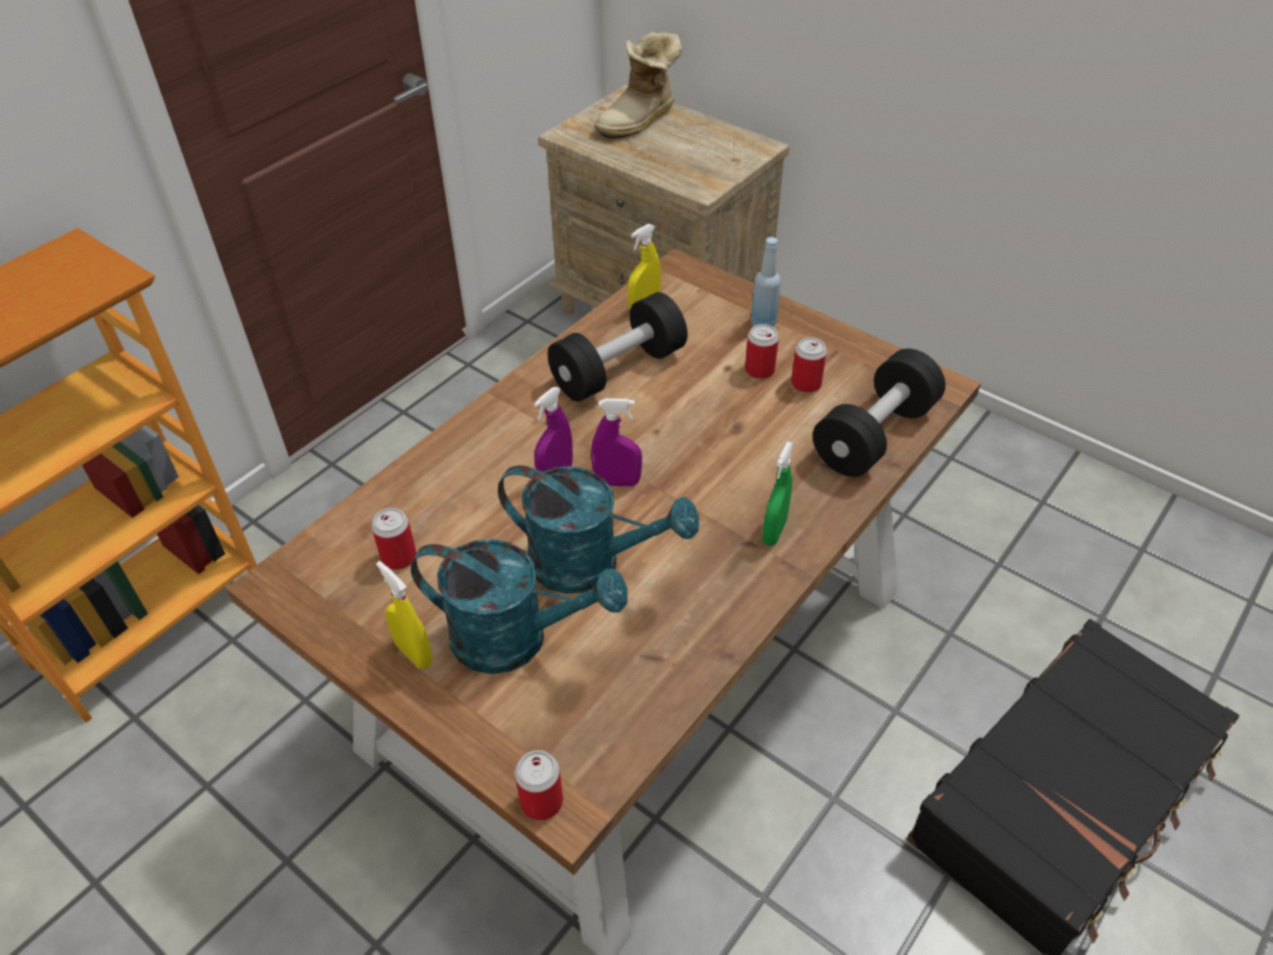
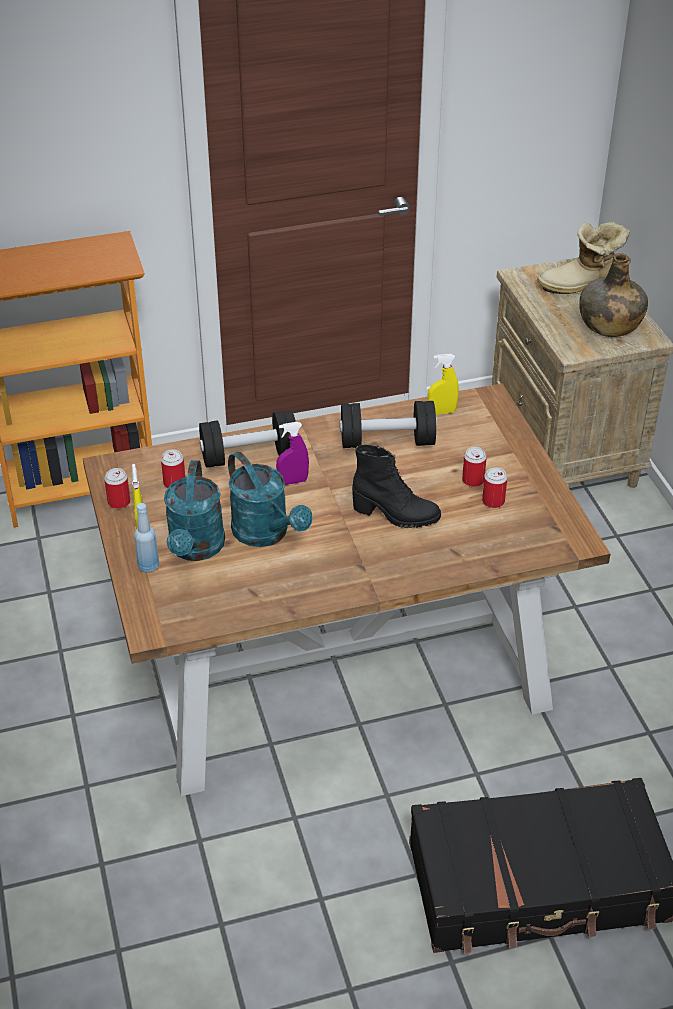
camera: 35 degrees right, 5 degrees down
(516, 638) = (195, 549): turquoise watering can -> turquoise watering can turned 45 degrees clockwise
(541, 801) = (140, 622): can -> can (119, 502)
(617, 482) = (322, 501): purple spray bottle -> none
(708, 148) = (609, 324): none -> green bottle
(719, 455) = (395, 515): none -> black boot
(763, 323) = (507, 454): blue bottle -> blue bottle (148, 566)
(774, 531) = (382, 568): green spray bottle -> none
(874, 435) = (502, 549): black dumbbell -> black dumbbell (249, 456)

